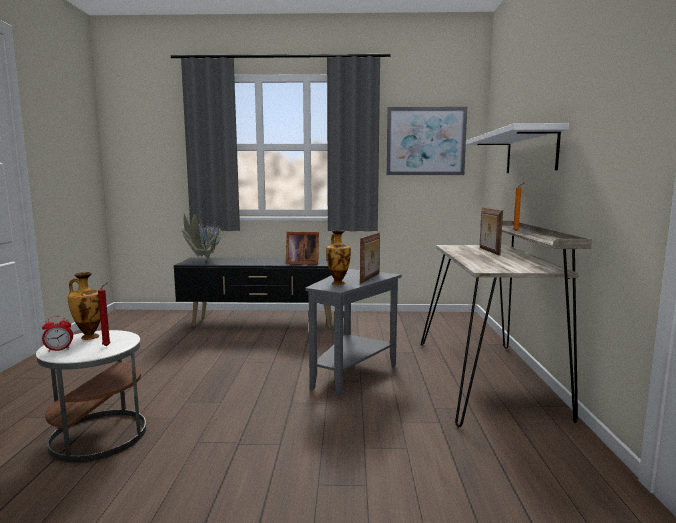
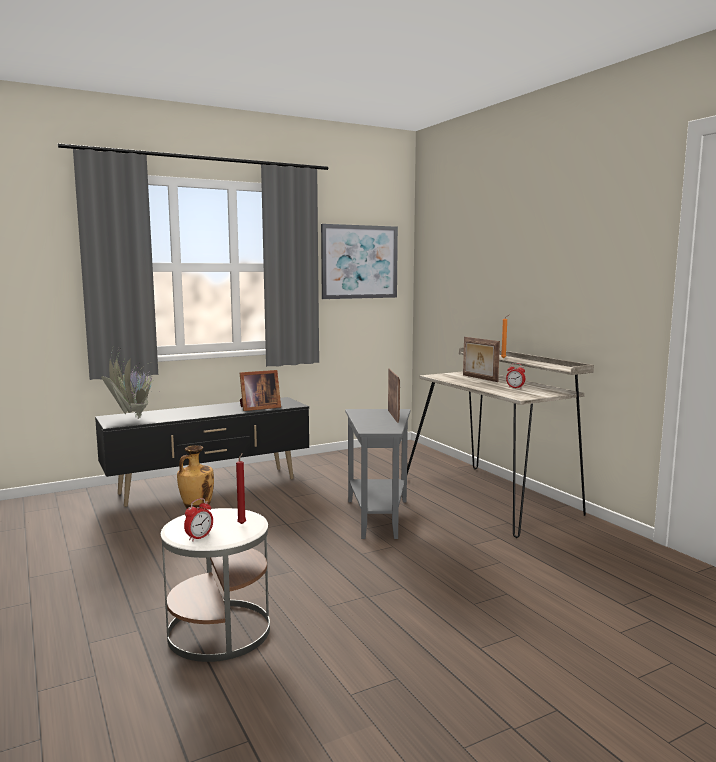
camera: 30 degrees left, 0 degrees up
(338, 283) = (378, 425): vase -> none
(503, 261) = (515, 388): none -> alarm clock
(530, 152) = (495, 283): white shelf -> none

